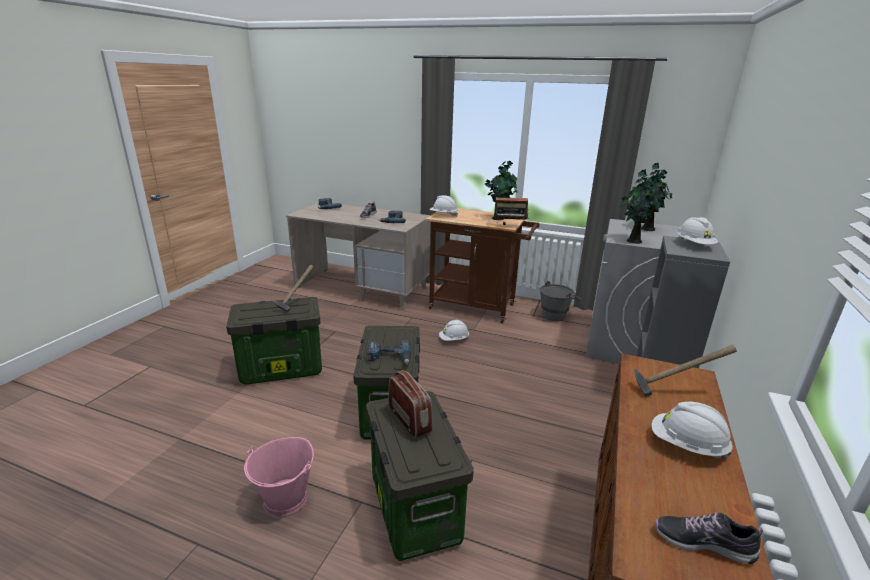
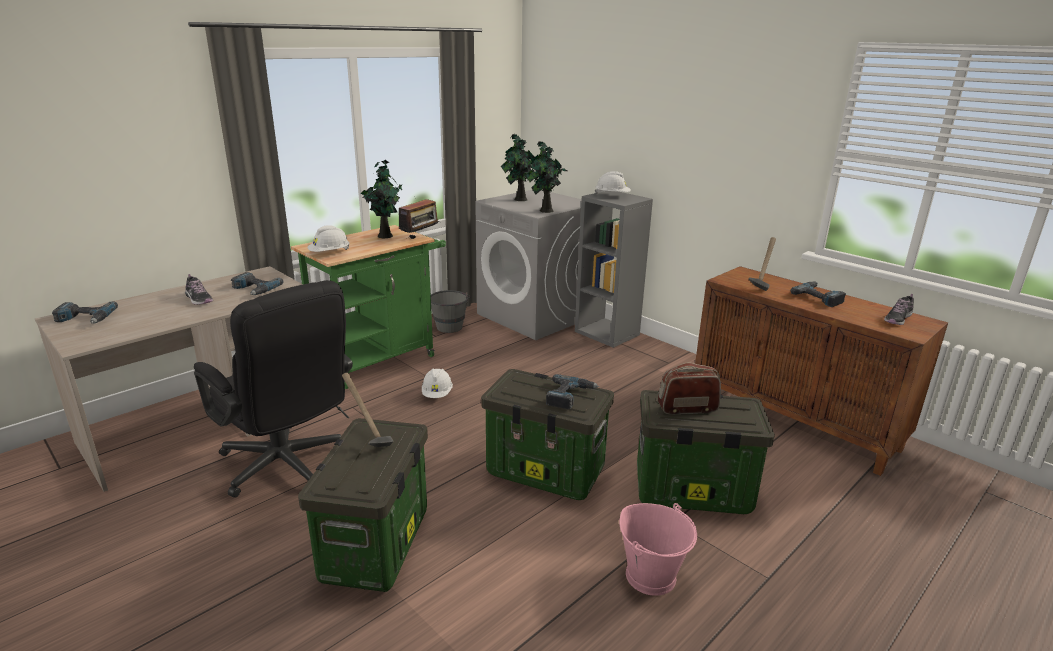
camera: 65 degrees left, 0 degrees up
(338, 320) = (288, 467): none -> black office chair
(477, 307) = (381, 359): brown cart -> green cart
(686, 446) = (819, 297): white hard hat -> power drill

